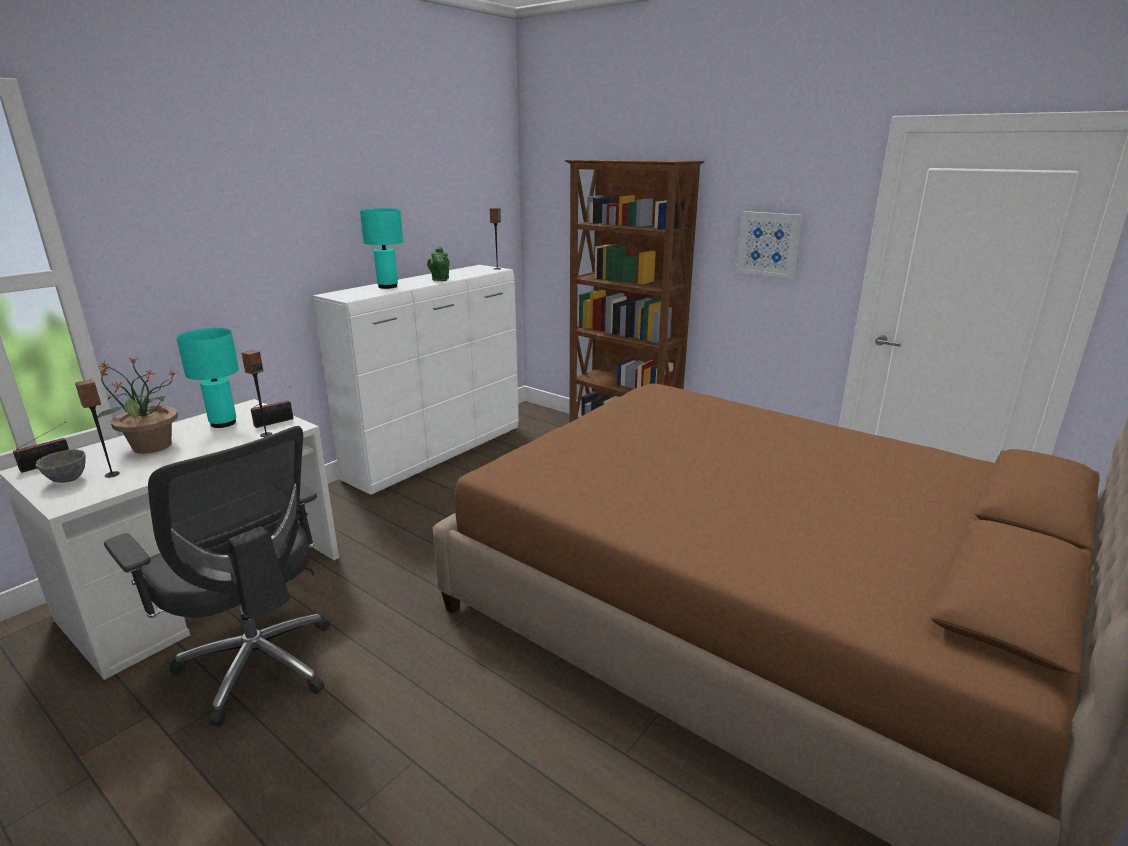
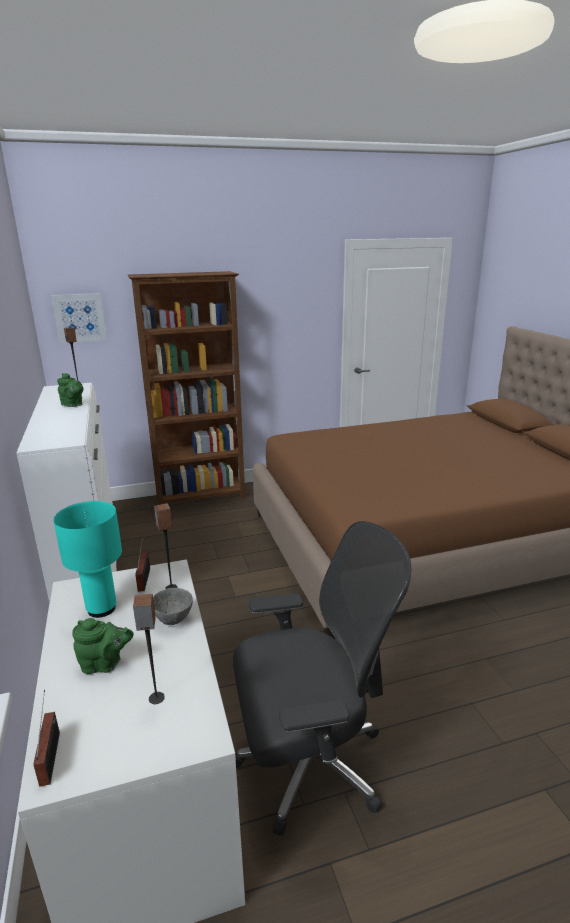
camera: 55 degrees left, 0 degrees up
(68, 480) = (131, 735): grey bowl -> grey bowl (174, 619)
(151, 446) = (104, 664): potted plant -> green teapot
(387, 286) = (54, 423): turquoise table lamp -> none
(768, 244) = (283, 324): picture -> picture (80, 317)

